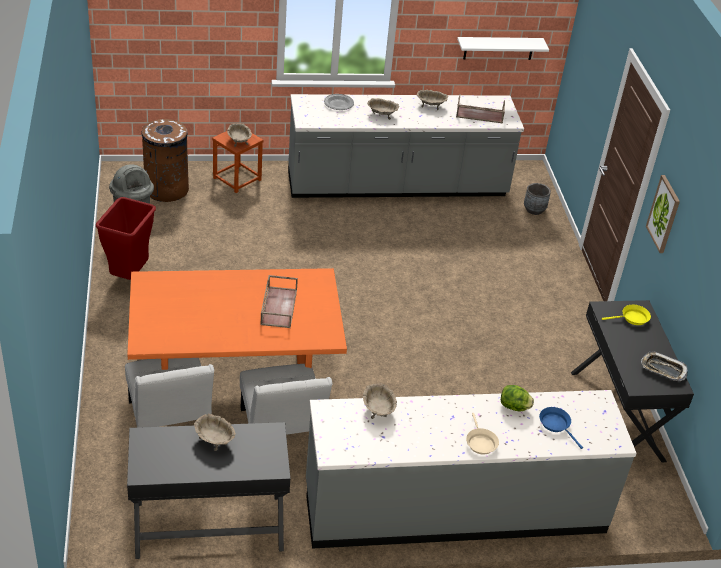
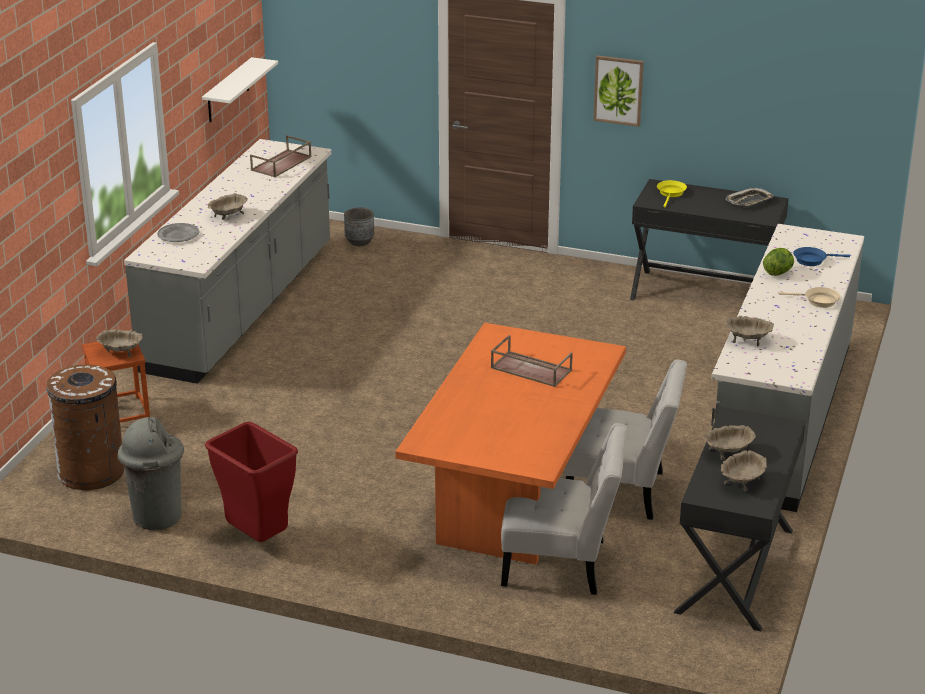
camera: 60 degrees left, 10 degrees down
(431, 105) = (237, 184): beige bowl -> beige bowl (742, 481)

